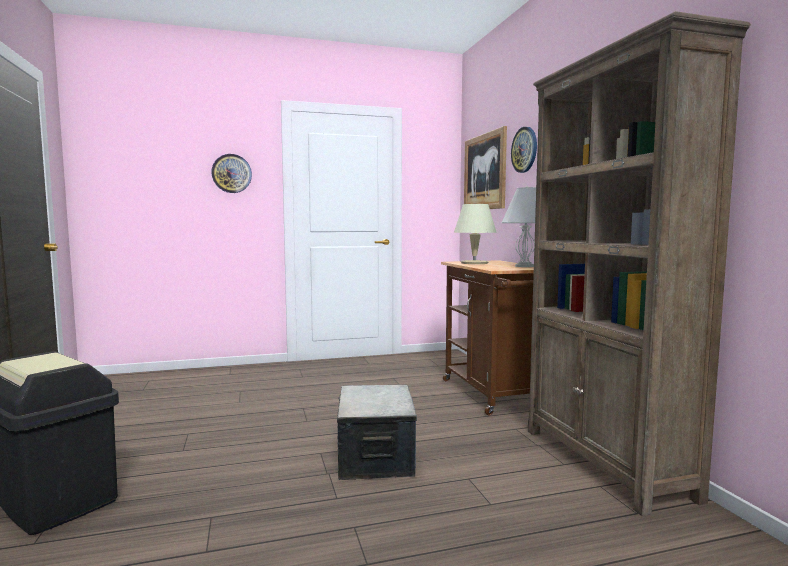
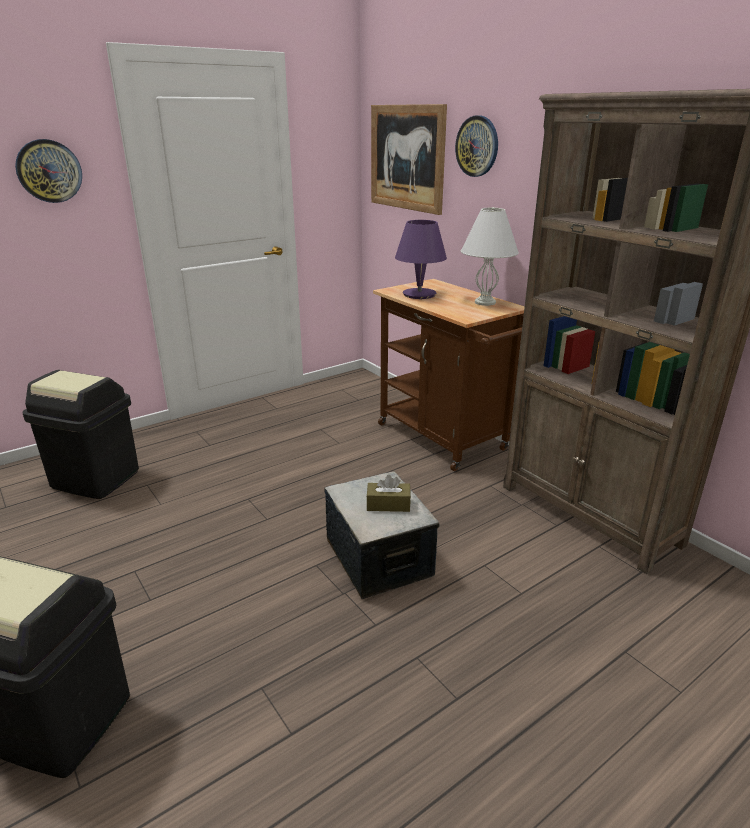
camera: 20 degrees left, 20 degrees up
(209, 384) = (95, 479): none -> black trash can
(382, 400) = (388, 504): none -> brown tissue box
(474, 263) = (419, 294): beige table lamp -> purple table lamp

